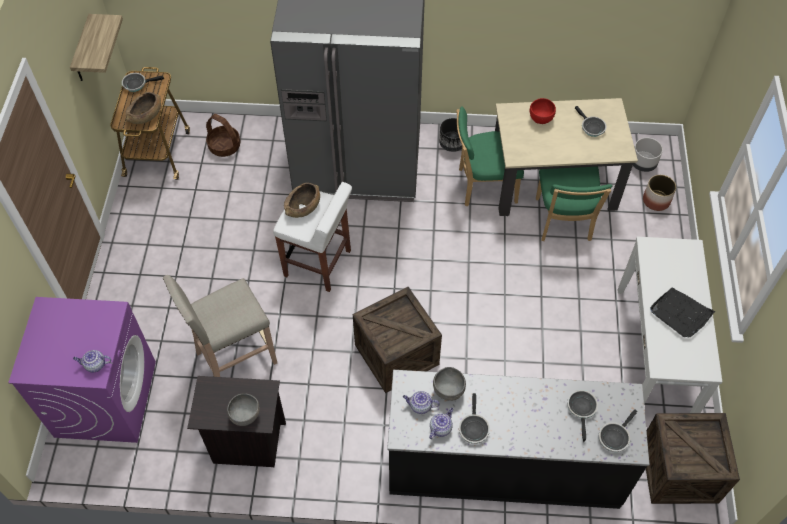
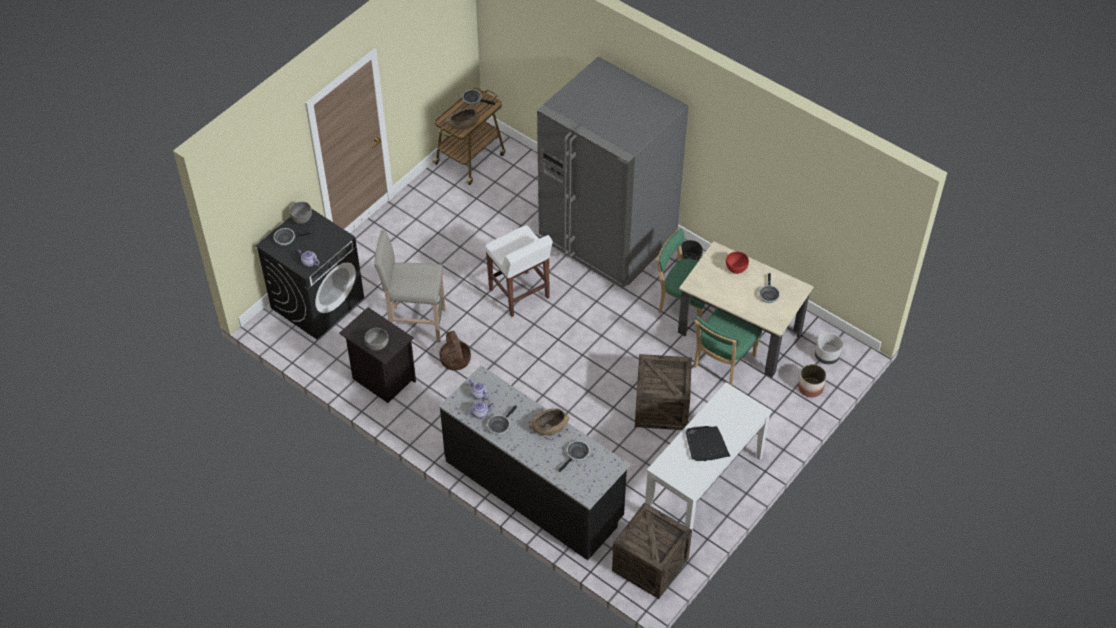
camera: 35 degrees right, 5 degrees down
(83, 51) = (436, 59): shelf -> none
(105, 398) = (317, 302): purple washing machine -> black washing machine
(224, 146) = (520, 178): basket -> basket (455, 360)
(303, 207) = (516, 240): brown bowl -> brown bowl (549, 427)
(396, 354) = (522, 382): crate -> crate (661, 407)
(448, 390) = (503, 396): grey bowl -> grey bowl (302, 219)
(614, 437) = (582, 481): frying pan -> frying pan (286, 238)

